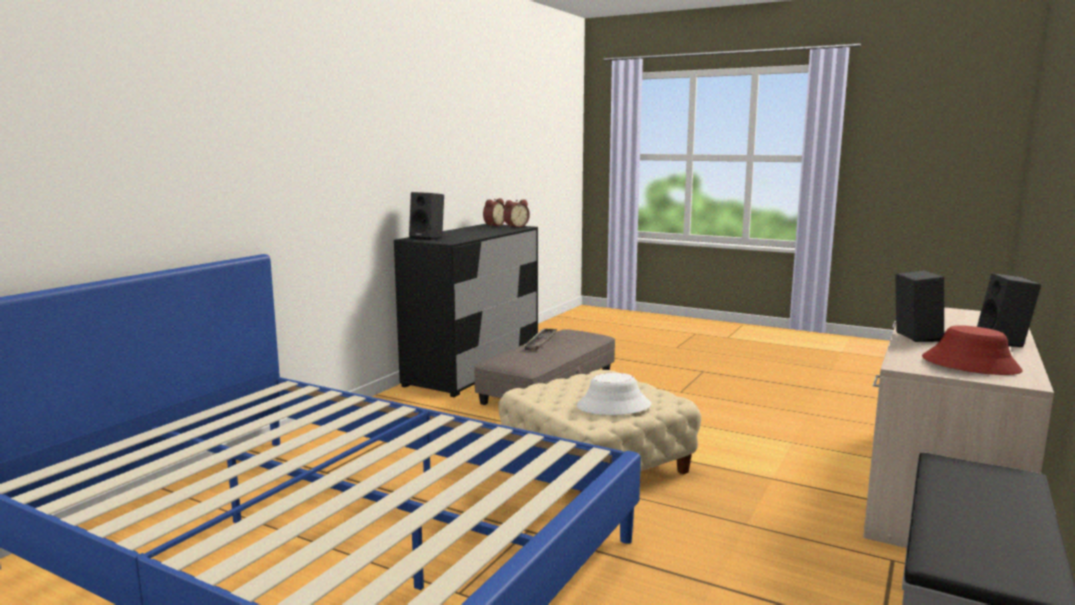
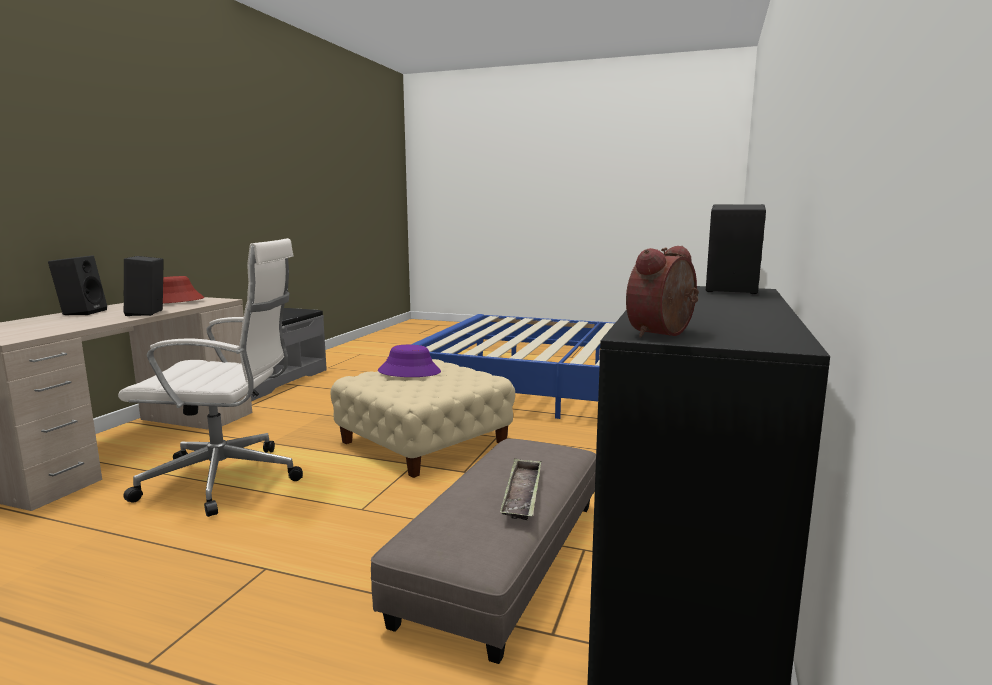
camera: 170 degrees right, 0 degrees up
(493, 225) = (752, 339): alarm clock -> none
(613, 406) = (409, 372): white hat -> purple hat
(767, 440) = (227, 480): none -> white office chair

